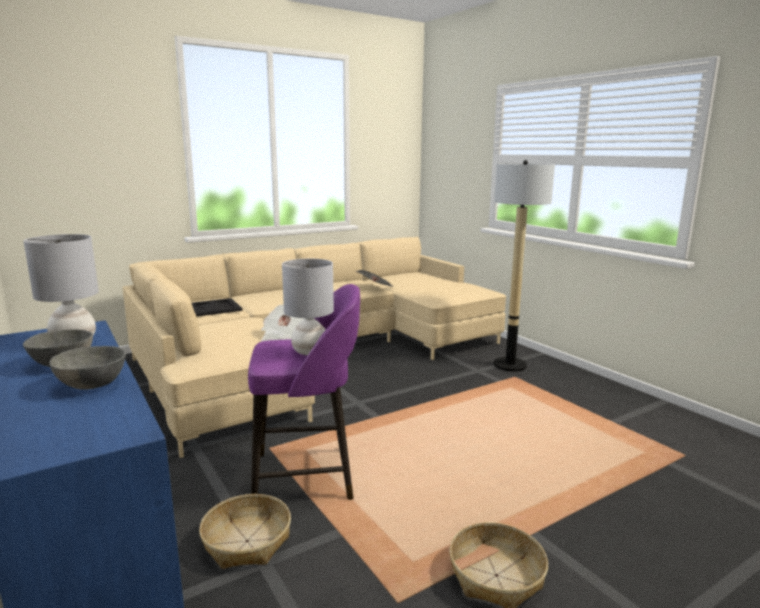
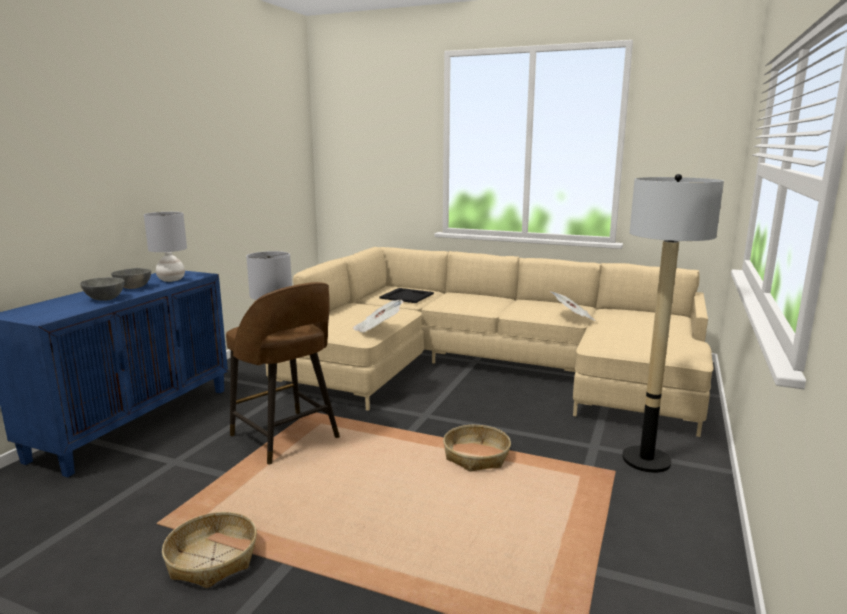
camera: 55 degrees right, 0 degrees up
(247, 541) = (193, 448): basket -> basket (476, 456)
(307, 476) = (286, 438): purple stool -> brown stool

